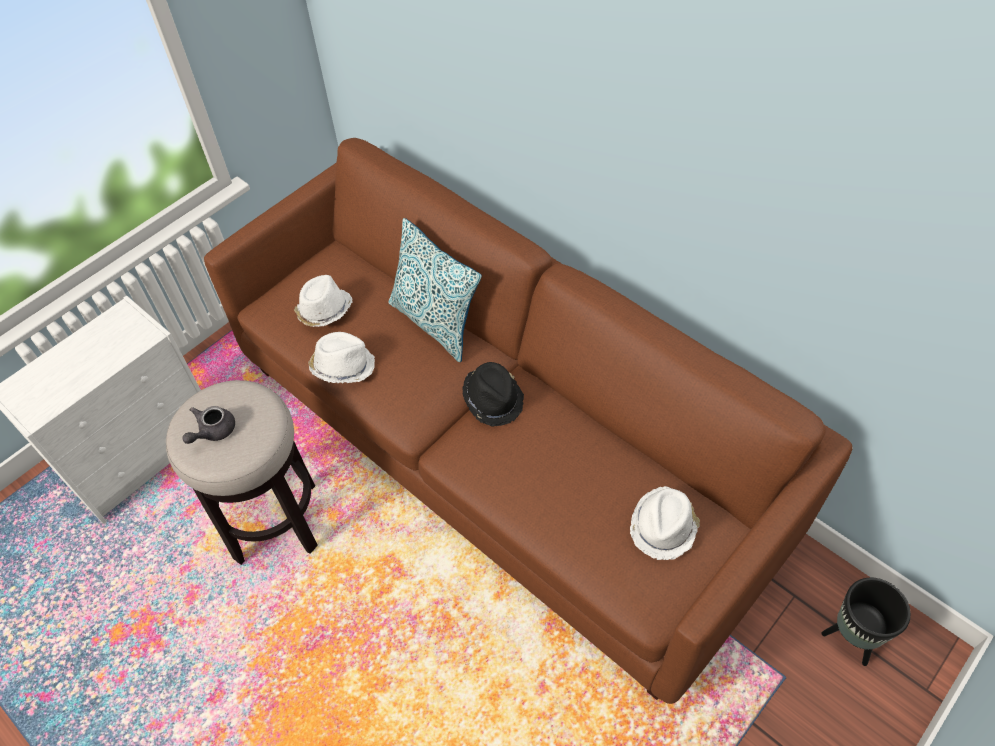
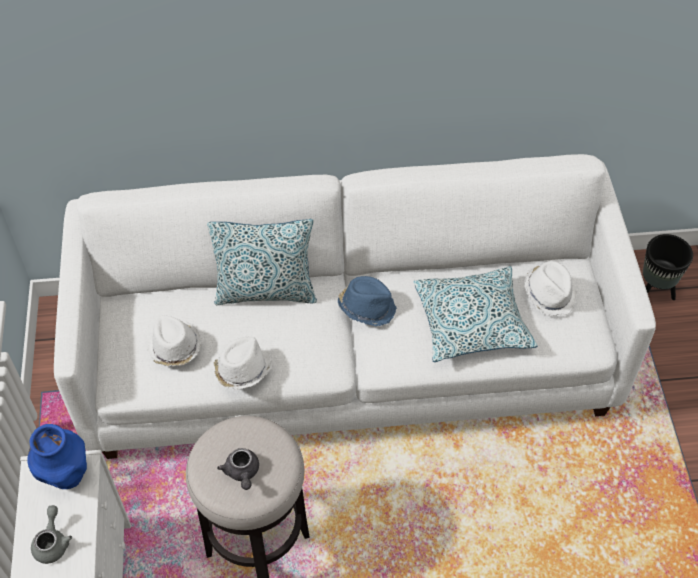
camera: 50 degrees left, 0 degrees up
(68, 368) = (52, 542): none -> grey teapot
(130, 333) = (67, 476): none -> blue vase
(493, 399) = (367, 307): black hat -> blue hat
(502, 448) = (349, 357): brown sofa -> white sofa
(562, 488) = (472, 322): none -> pillow

